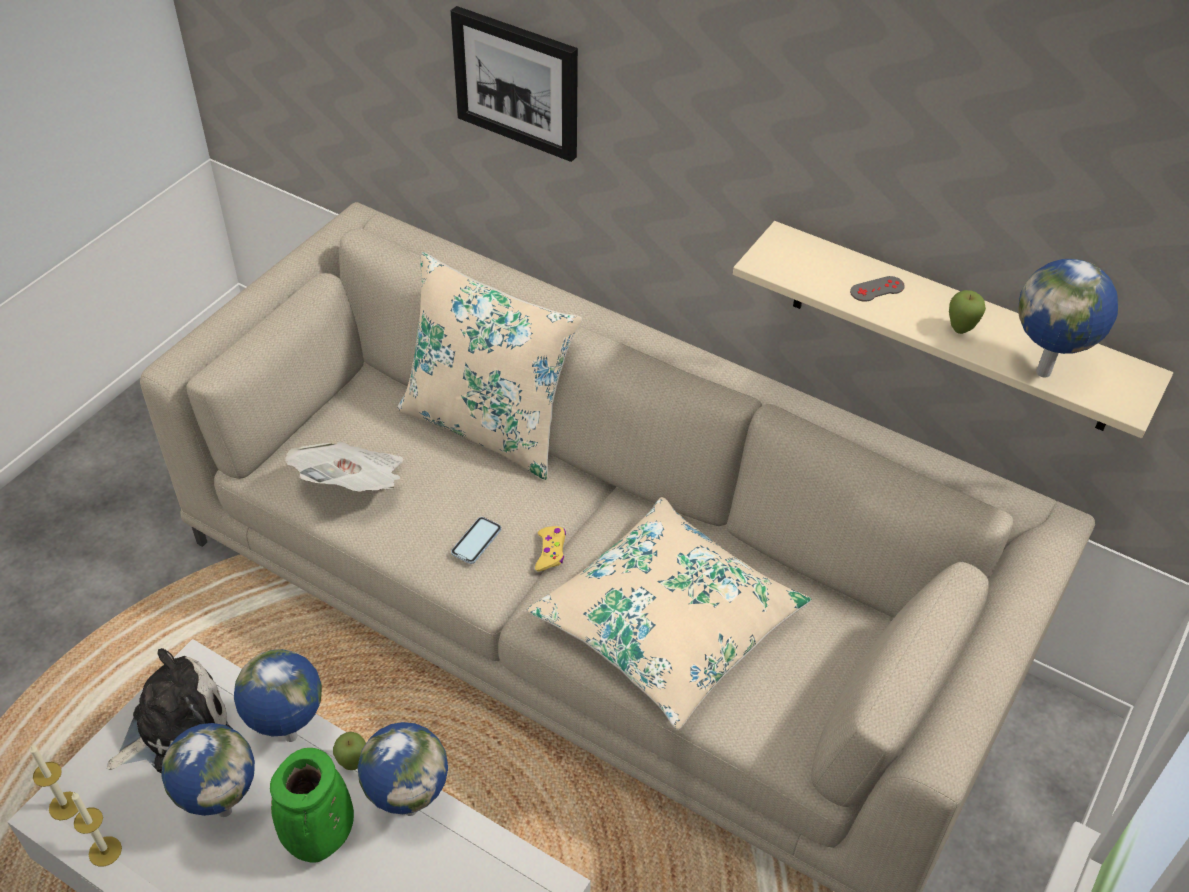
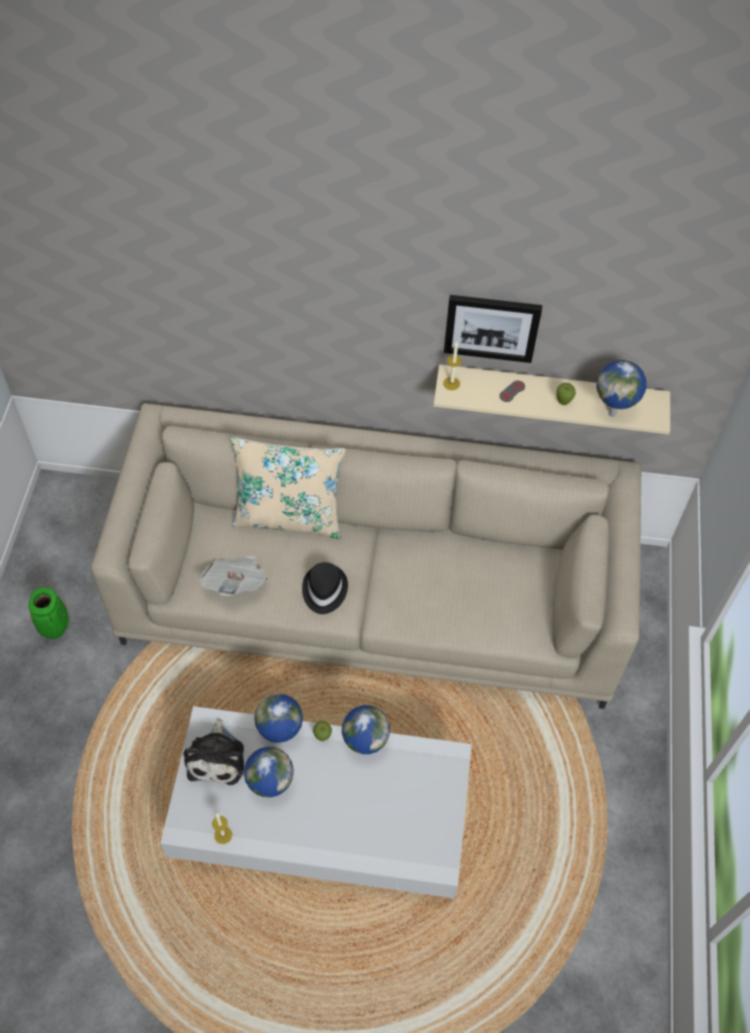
camera: 25 degrees left, 10 degrees up
(65, 806) = (185, 822): candle -> candle (451, 383)
(176, 728) = (217, 757): plush toy -> plush toy turned 150 degrees clockwise
(321, 841) = (330, 782): green vase -> green vase (56, 629)
(476, 541) = (324, 590): phone -> black hat
(517, 82) = (262, 324): picture -> picture (491, 327)
(550, 552) = (366, 580): yellow game controller -> none
(667, 624) = (447, 597): beige pillow -> none

